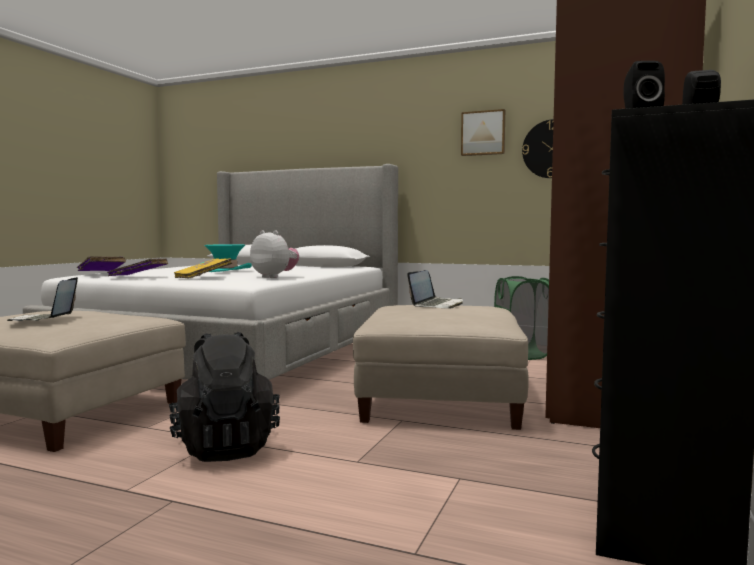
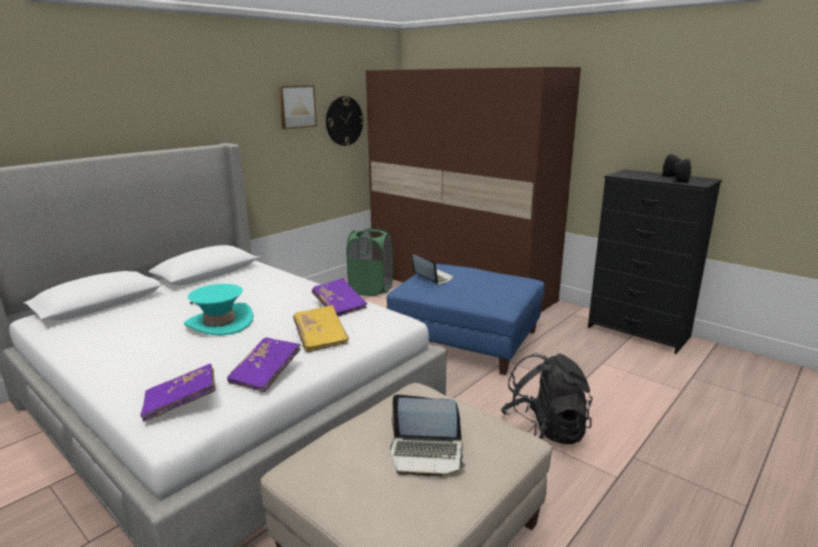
camera: 70 degrees left, 15 degrees up
(274, 277) = (339, 306): plush toy -> purple book
(441, 399) = (466, 339): beige ottoman -> blue ottoman

